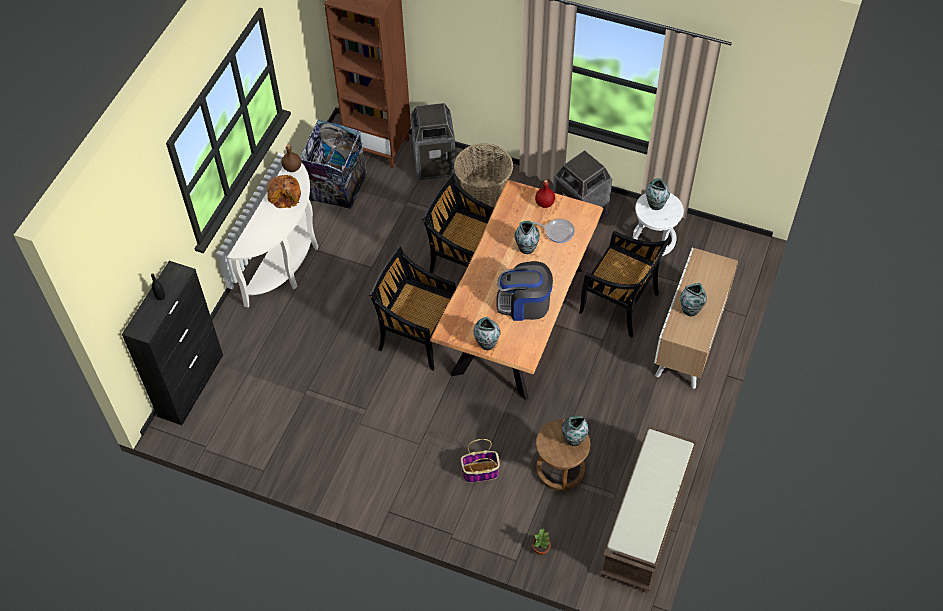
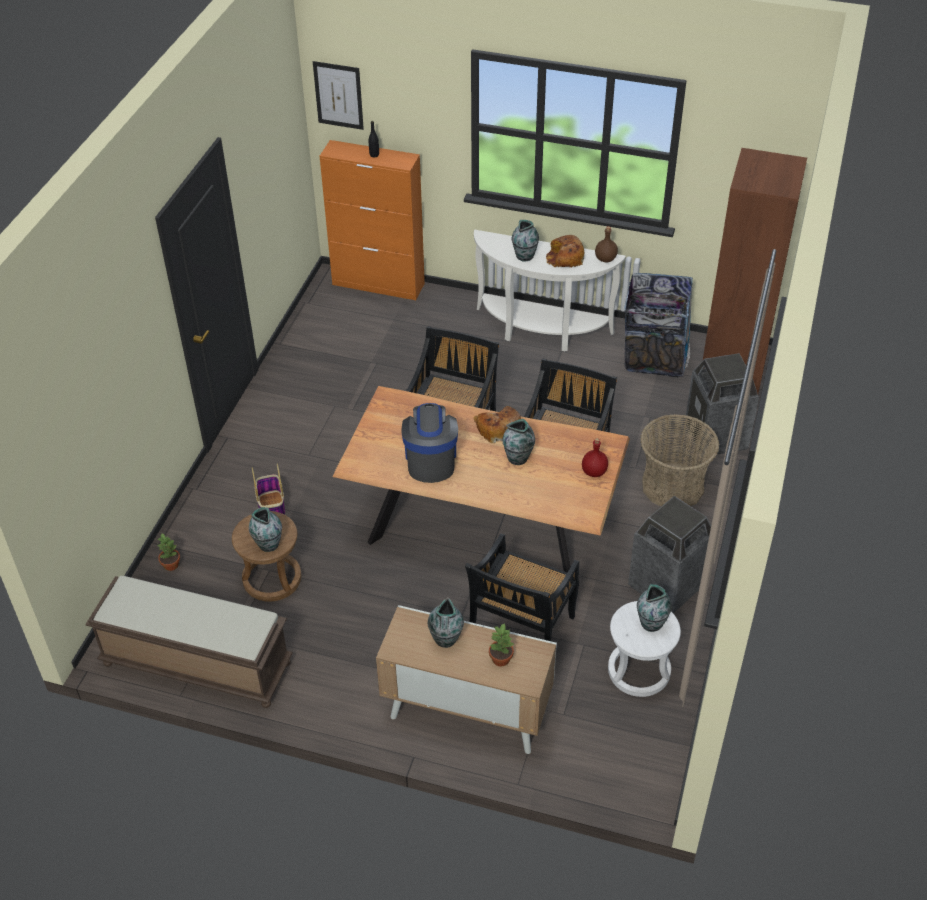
camera: 85 degrees right, 10 degrees down
(113, 293) = (338, 95): none -> picture
(191, 385) = (379, 284): black cabinet -> orange cabinet
(486, 343) = (371, 430): vase -> vase (525, 256)
(492, 258) = (497, 428): none -> bread
(557, 231) = (548, 486): frying pan -> none
(706, 279) = (500, 658): none -> potted plant

